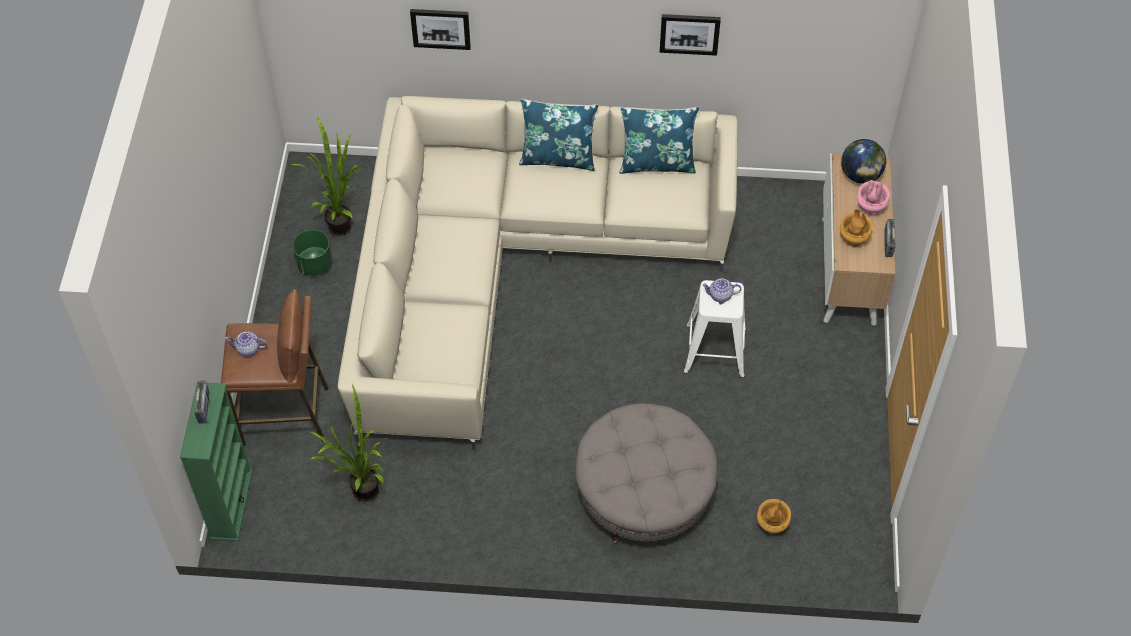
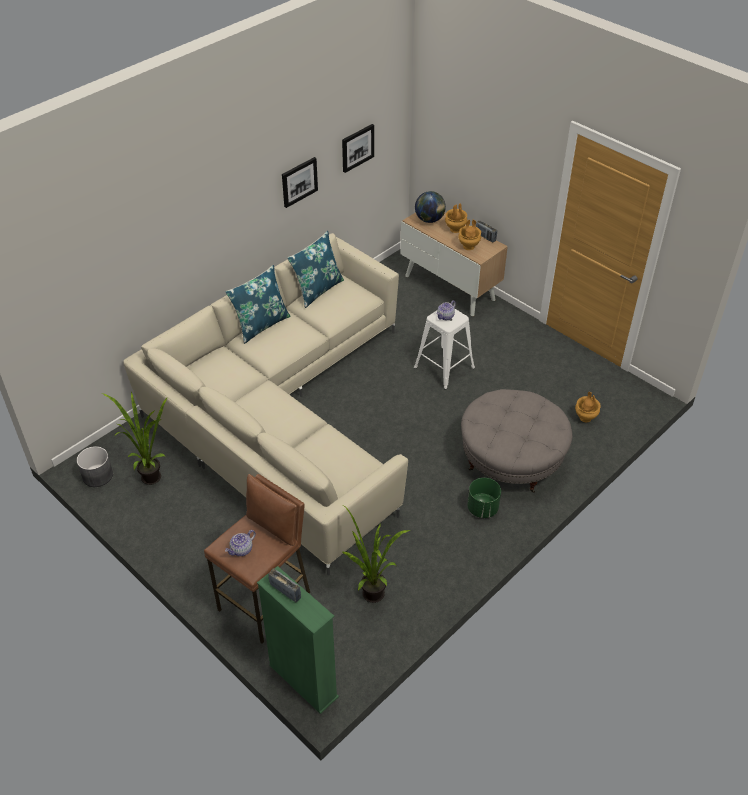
camera: 50 degrees left, 10 degrees down
(306, 188) = (97, 475): none -> grey planter
(314, 264) = (163, 509): green planter -> green planter (482, 508)
(440, 28) = (146, 271): picture -> picture (357, 147)
(870, 209) = (455, 229): pink vase -> brown vase

